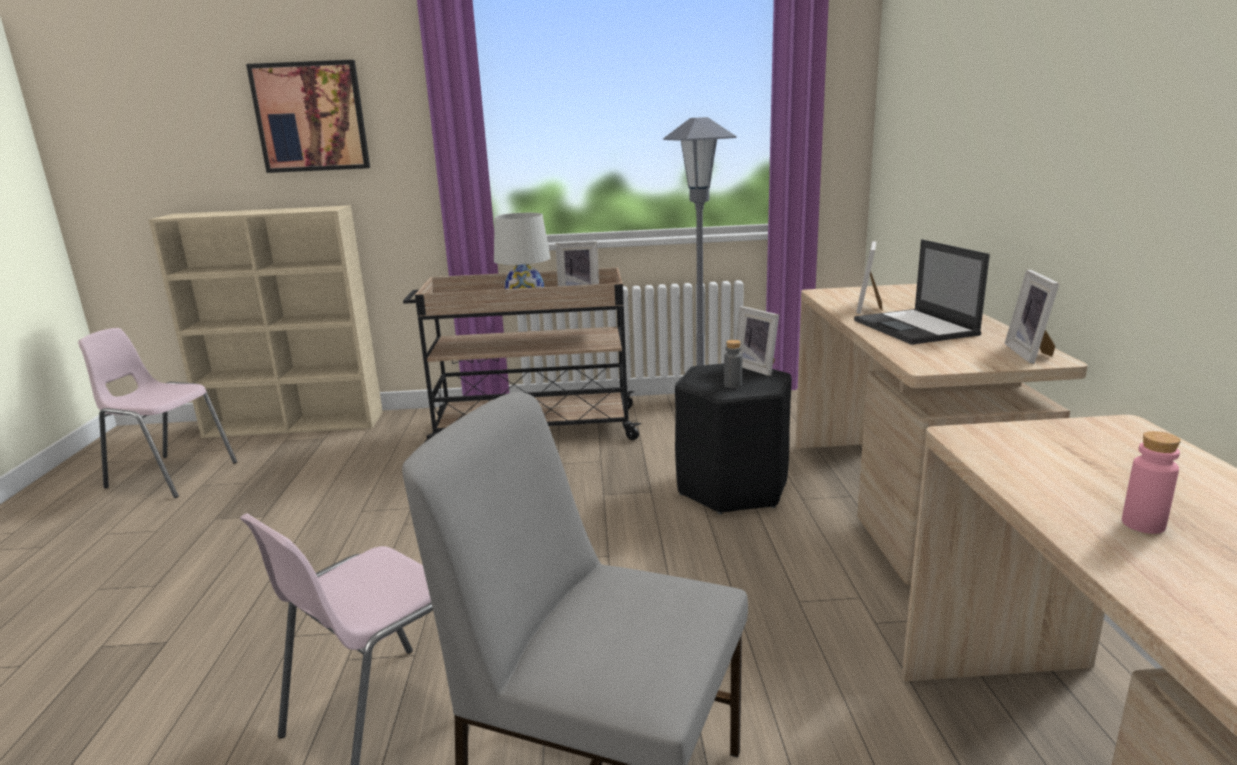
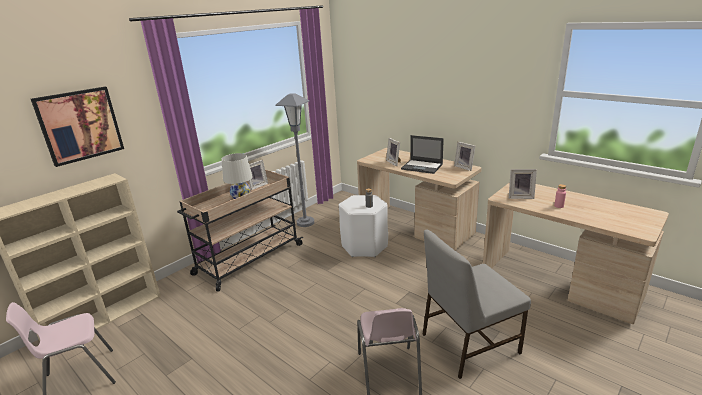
camera: 45 degrees left, 5 degrees up
(732, 488) = (364, 246): black stool -> white stool
(758, 368) = (363, 196): picture frame -> picture frame (520, 196)

